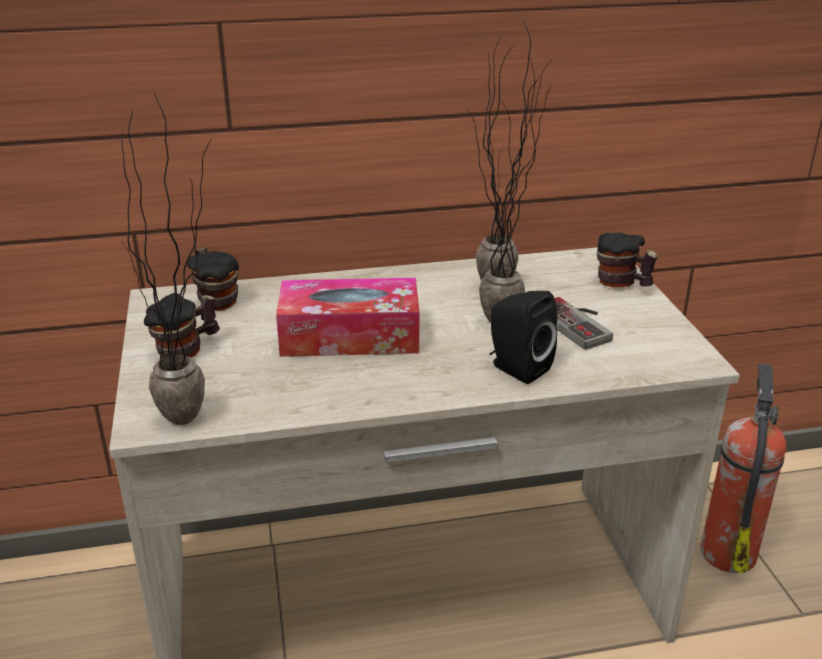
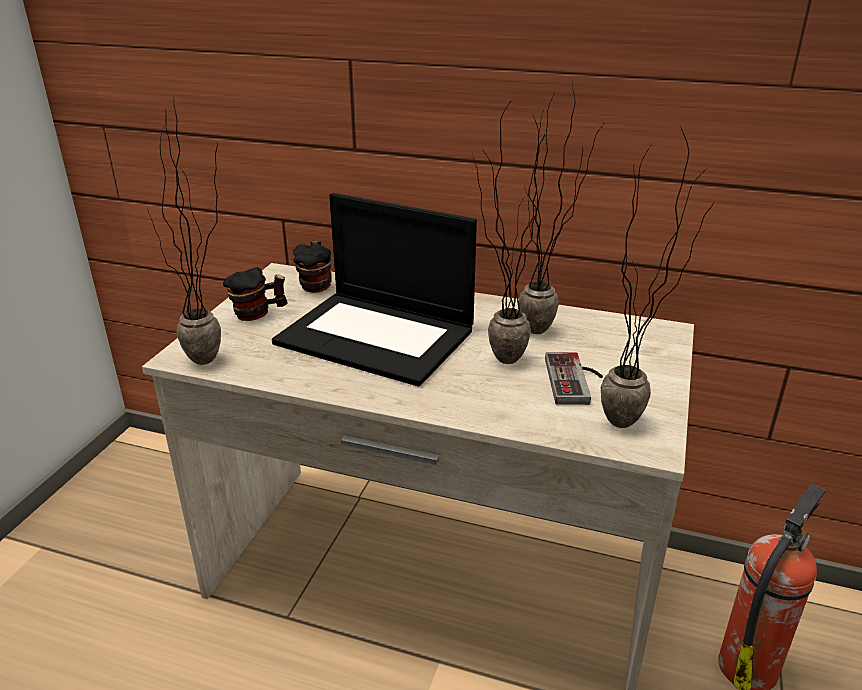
camera: 30 degrees right, 0 degrees up
(350, 336) = (378, 336): tissue box -> laptop
(516, 368) = (478, 400): black speaker -> none
(621, 284) = (656, 359): mug -> none
(662, 344) = (635, 422): none -> potted plant

